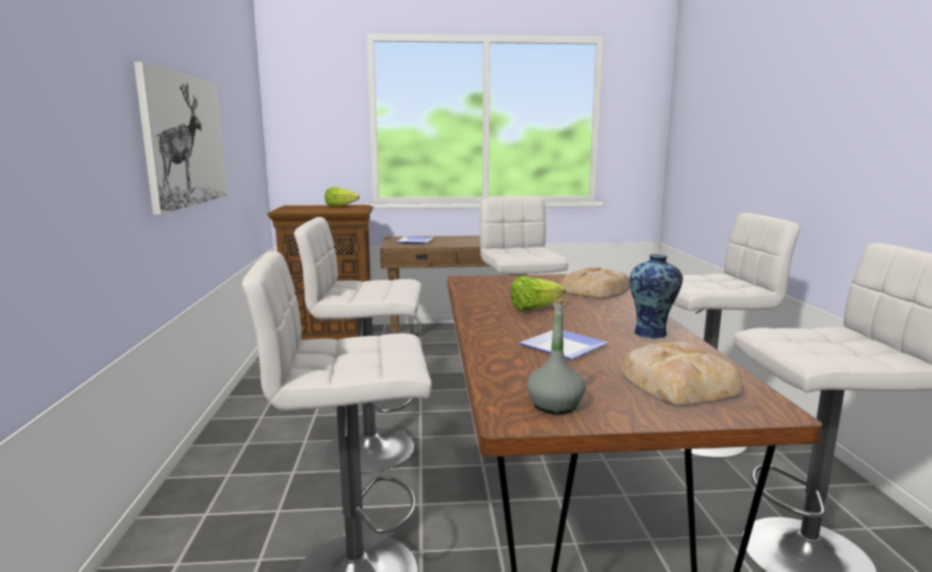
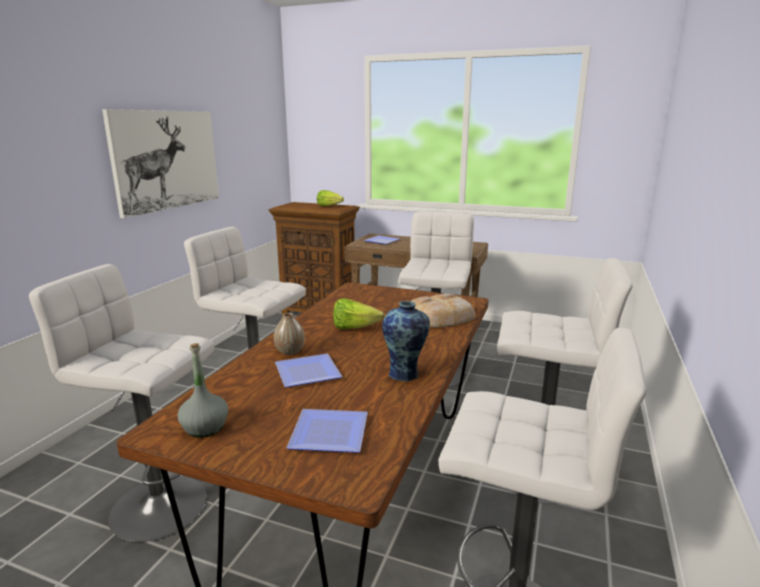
camera: 25 degrees right, 5 degrees up
(510, 335) = (290, 352): none -> vase
(678, 383) = (332, 432): bread -> plate

